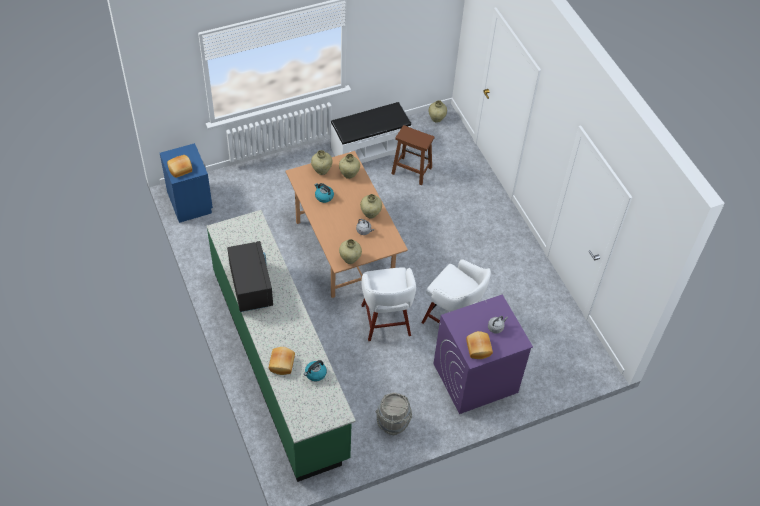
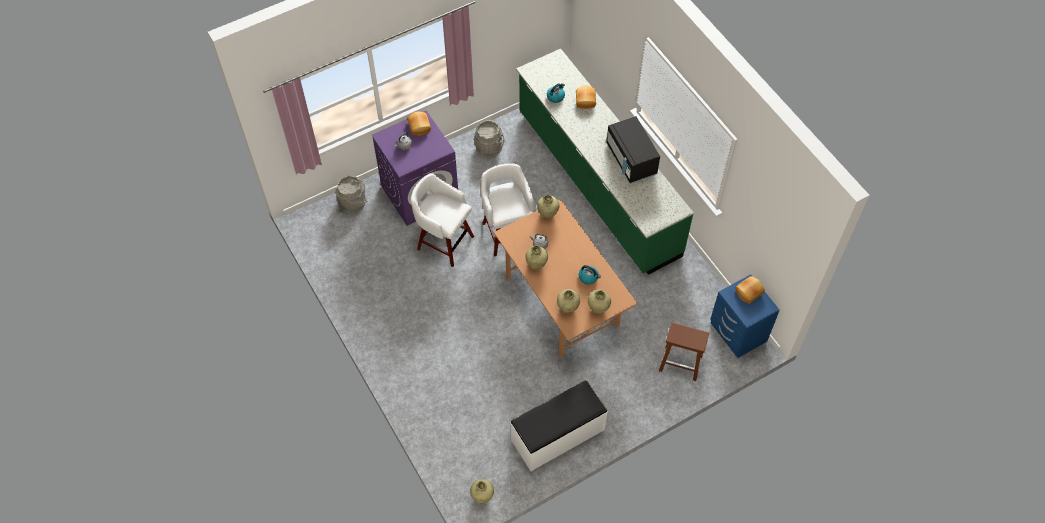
camera: 175 degrees right, 5 degrees up
(411, 170) = (505, 411): brown stool -> brown stool (681, 363)
(548, 376) = (353, 204): none -> grey bucket

